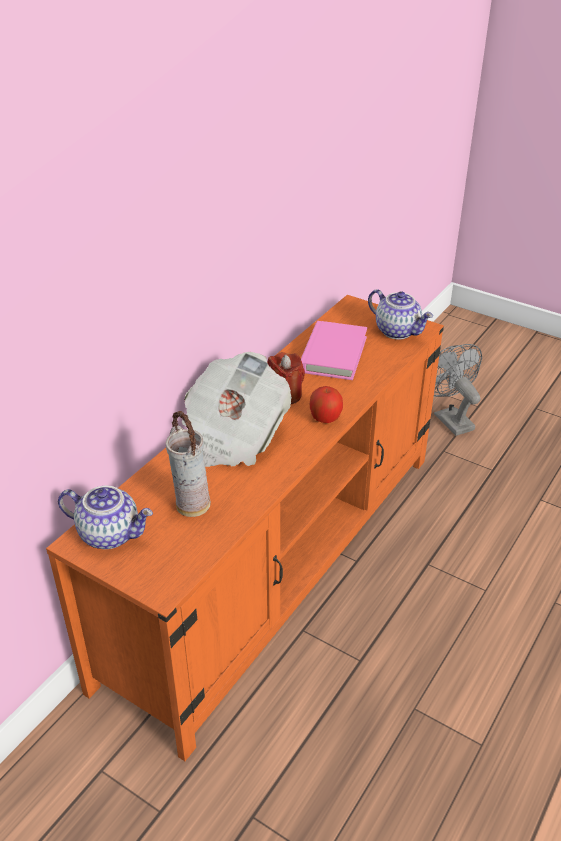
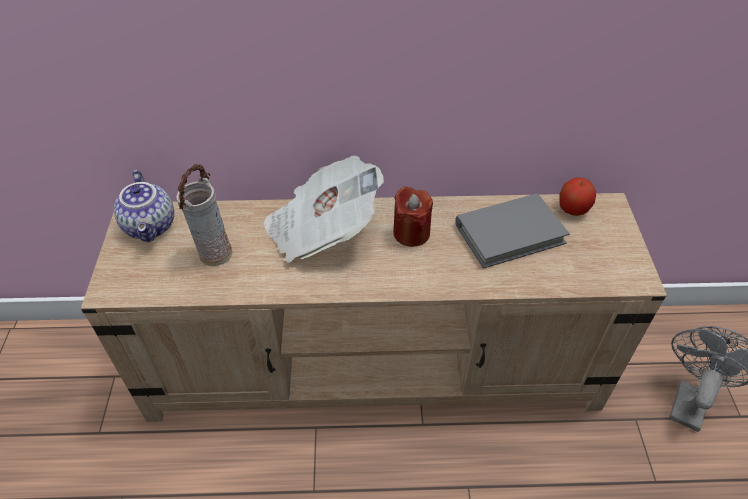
camera: 55 degrees right, 10 degrees up
(279, 561) = (375, 366): orange tv stand -> beige tv stand
(325, 418) = (404, 279): apple -> apple (573, 209)
(333, 354) = (509, 233): pink book -> grey book
(398, 331) = (607, 262): teapot -> none

